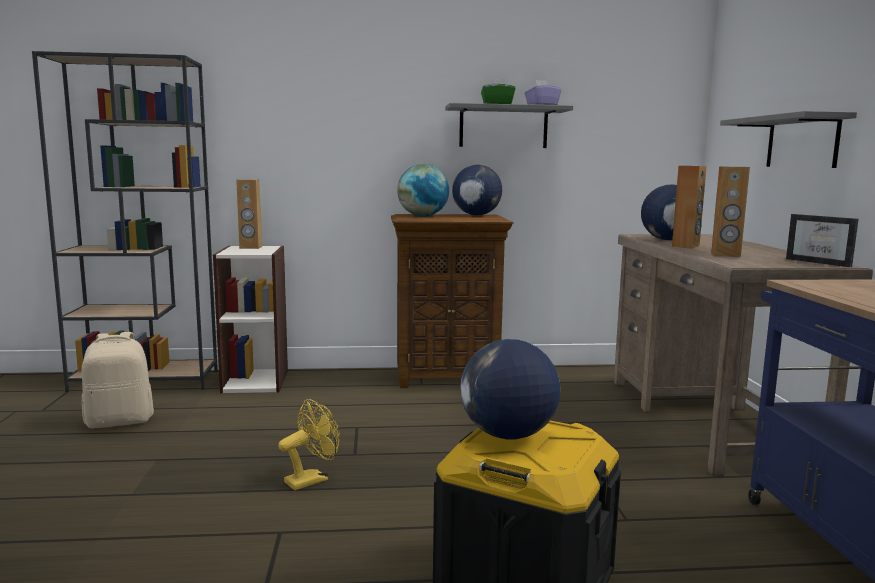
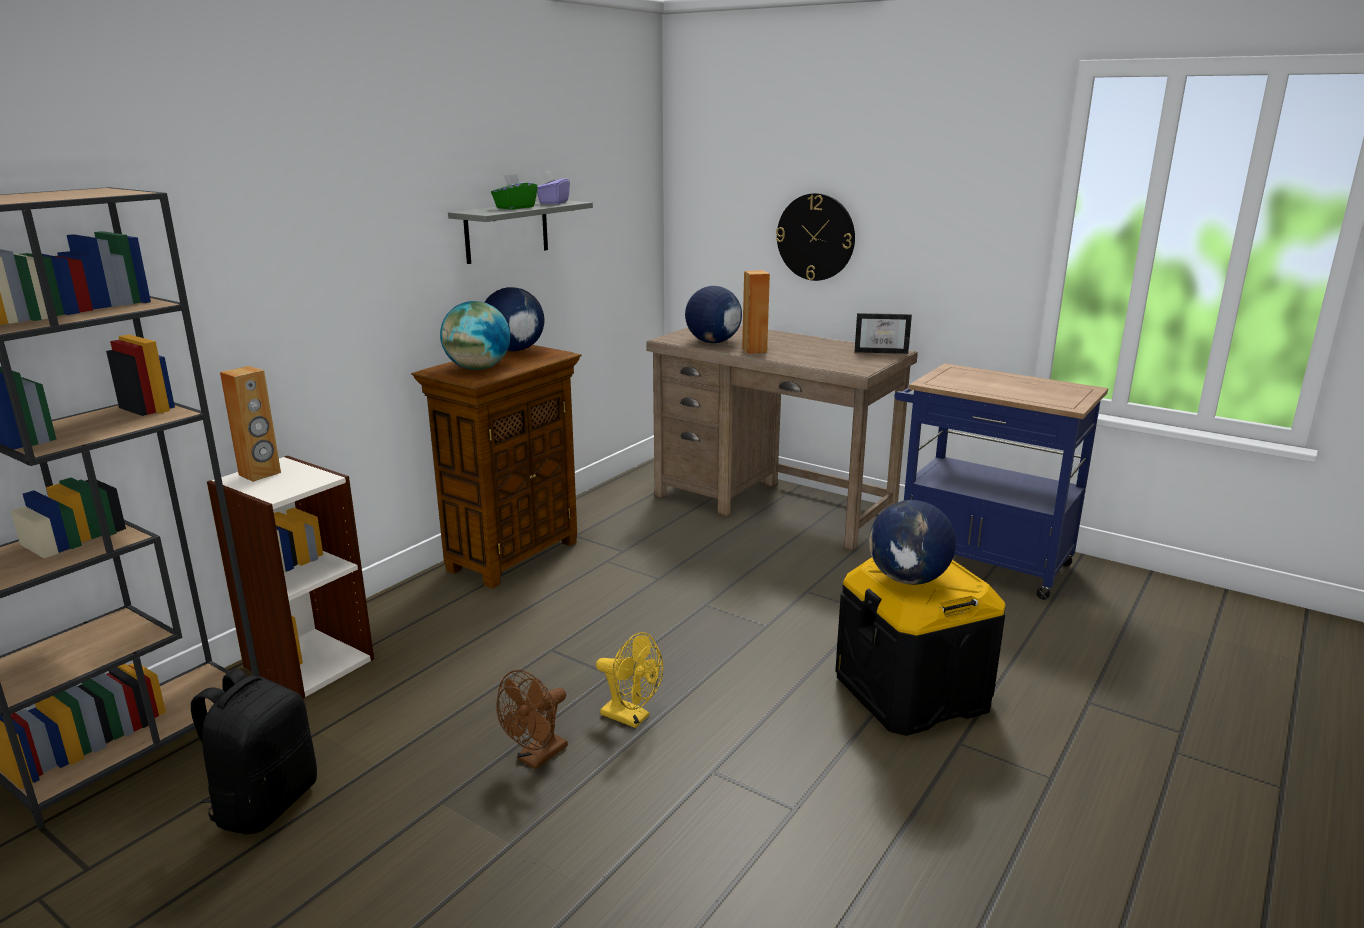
camera: 50 degrees left, 10 degrees up
(120, 421) = (265, 803): beige backpack -> black backpack
(230, 468) = (537, 758): none -> brown fan
(312, 479) = (631, 717): yellow fan -> yellow fan turned 120 degrees clockwise
(725, 255) = (813, 357): brown speaker -> none
(802, 142) = (815, 237): grey shelf -> wall clock

